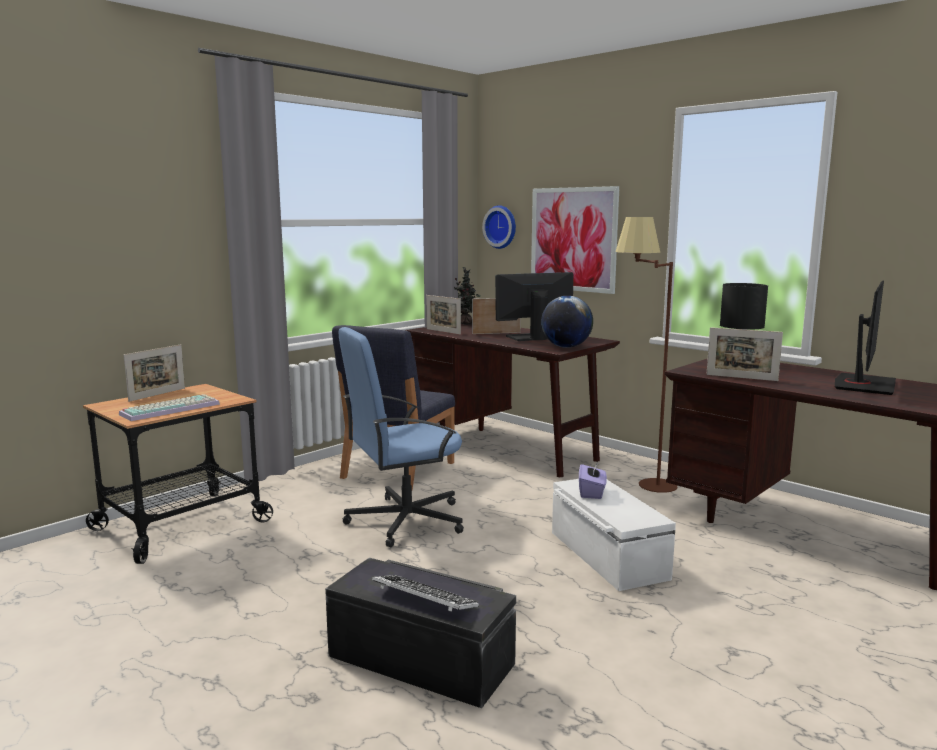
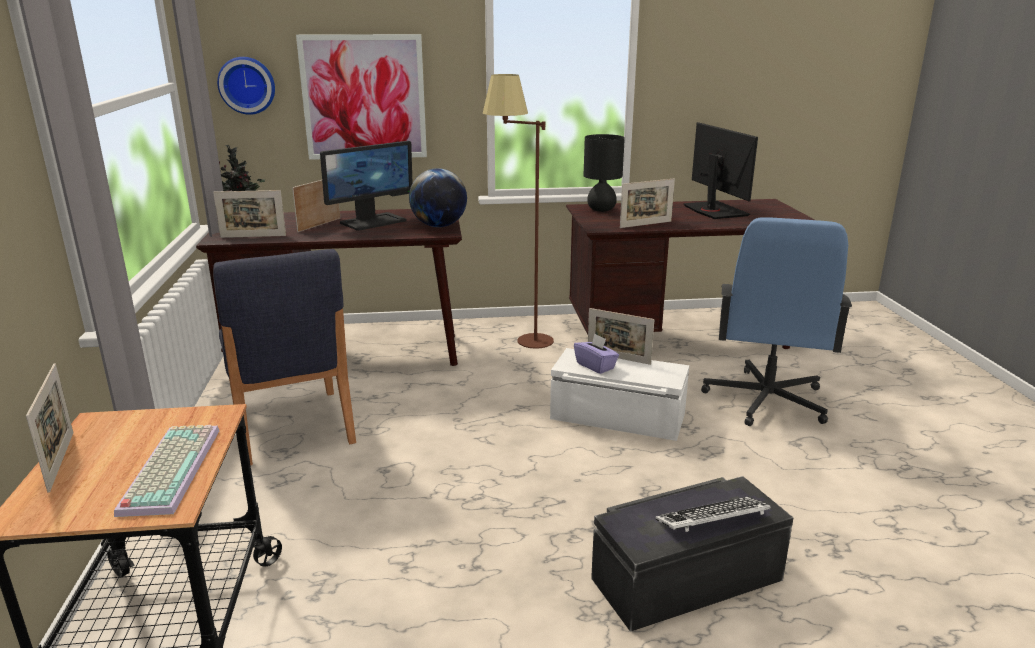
camera: 50 degrees left, 10 degrees up
(404, 520) = (416, 474): blue office chair -> blue office chair (765, 400)
(533, 337) = (373, 221): monitor -> monitor turned 150 degrees counterclockwise
(624, 495) = (618, 358): none -> picture frame

